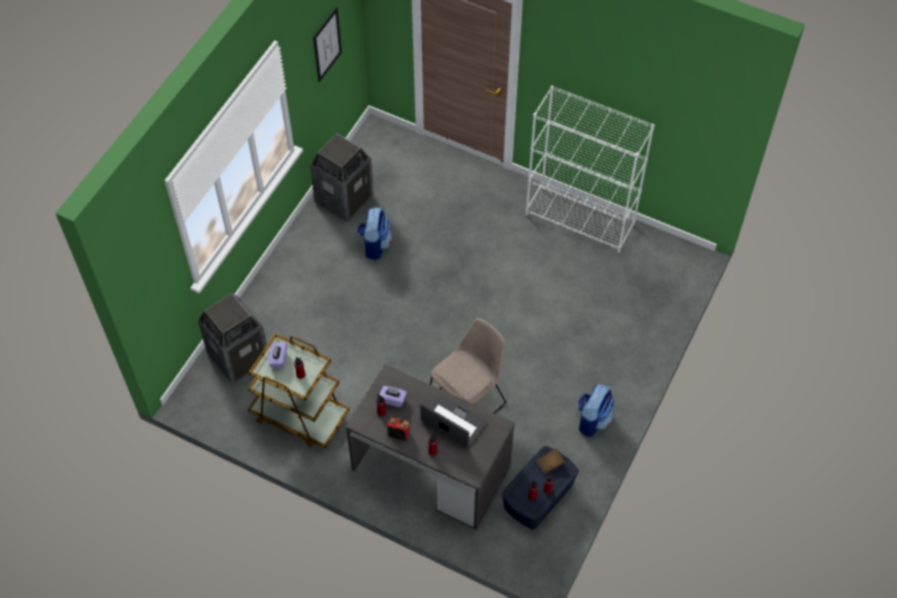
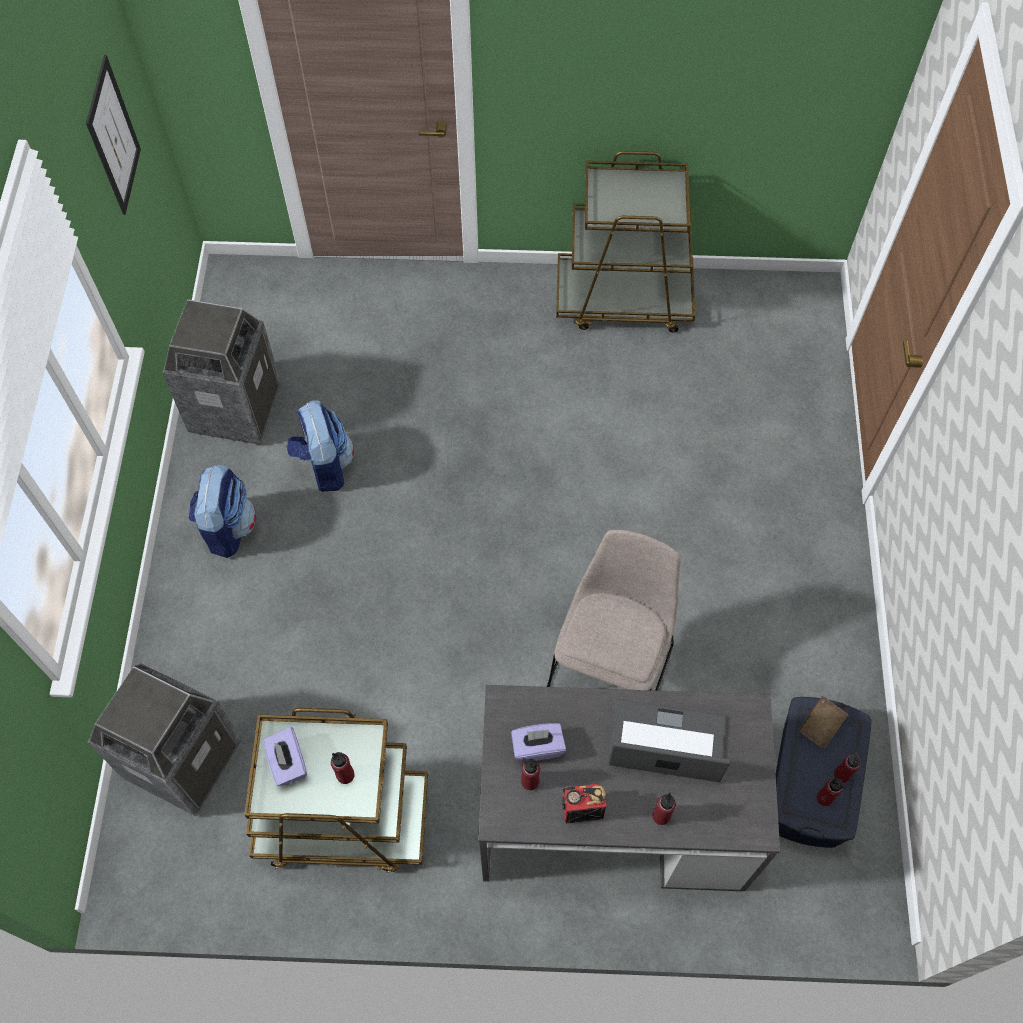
camera: 25 degrees left, 5 degrees up
(580, 219) = (624, 299): white bookcase -> brown cart
(592, 420) = (820, 613): backpack -> backpack (228, 527)

